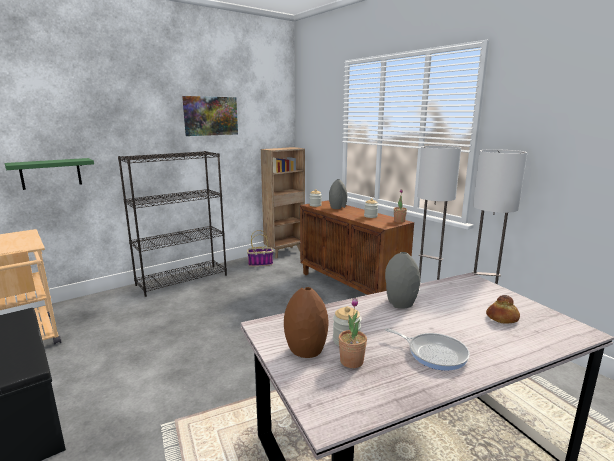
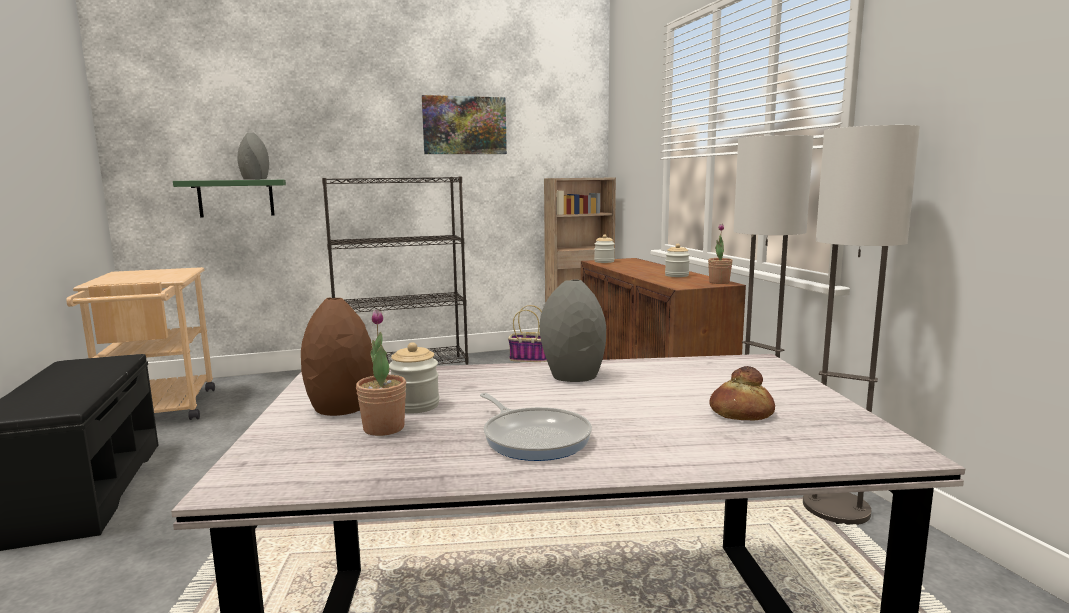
camera: 20 degrees right, 5 degrees down
(338, 207) = (637, 265): grey vase -> grey vase (256, 179)

